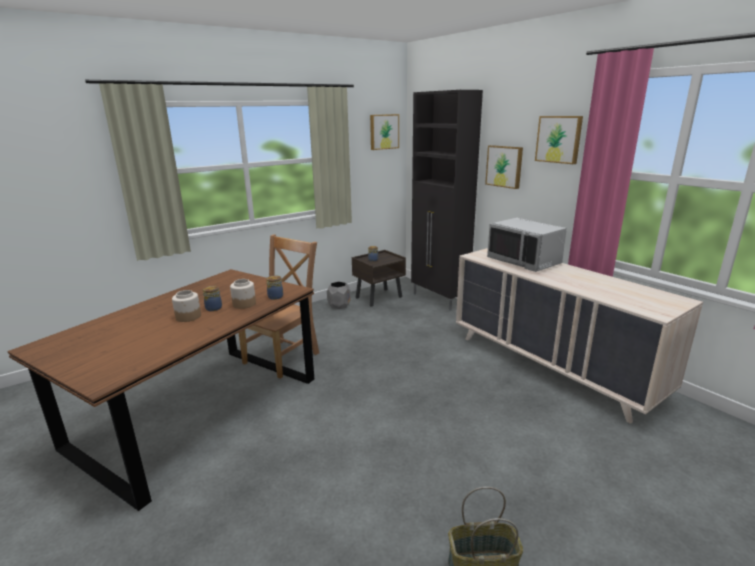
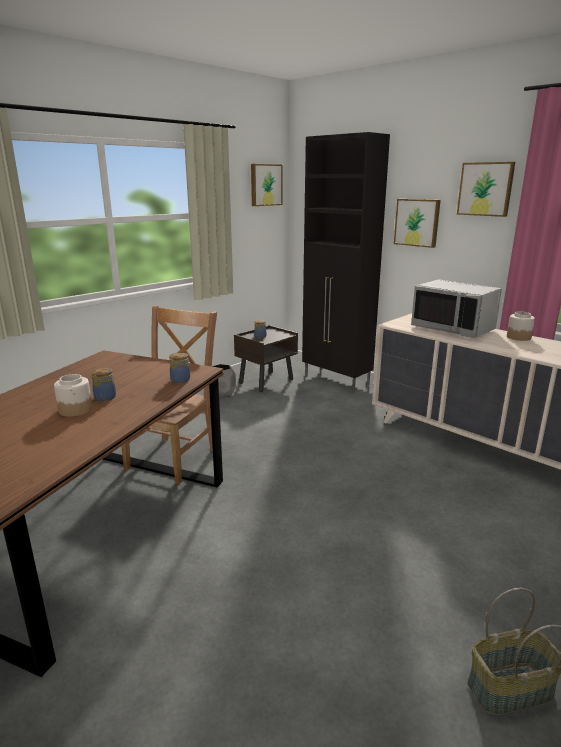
camera: 10 degrees left, 0 degrees up
(244, 304) = (144, 390): jar -> jar (518, 337)

